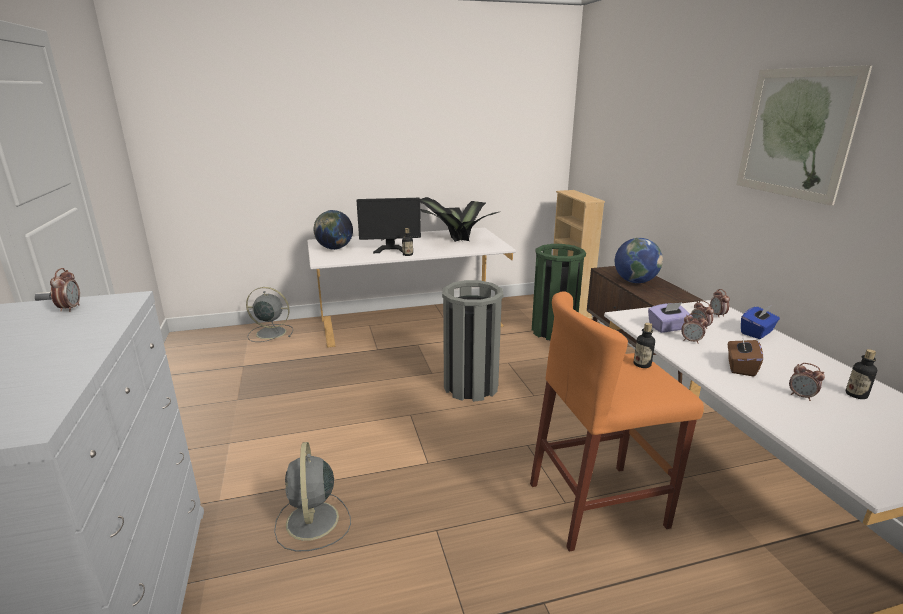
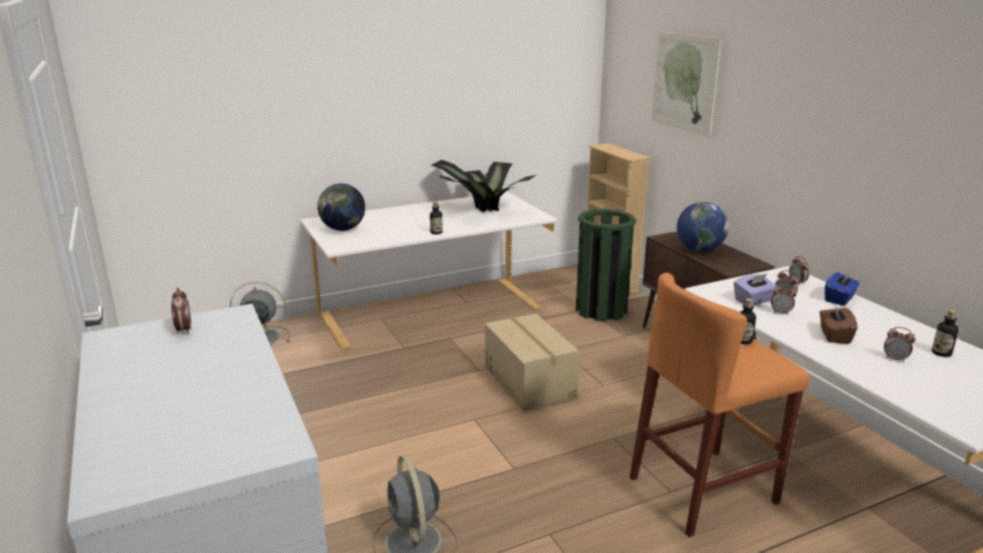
camera: 10 degrees left, 0 degrees up
(390, 247) = (409, 223): monitor -> none
(471, 386) = (530, 381): grey trash can -> cardboard box
(795, 133) = (864, 98): picture -> picture (684, 82)

